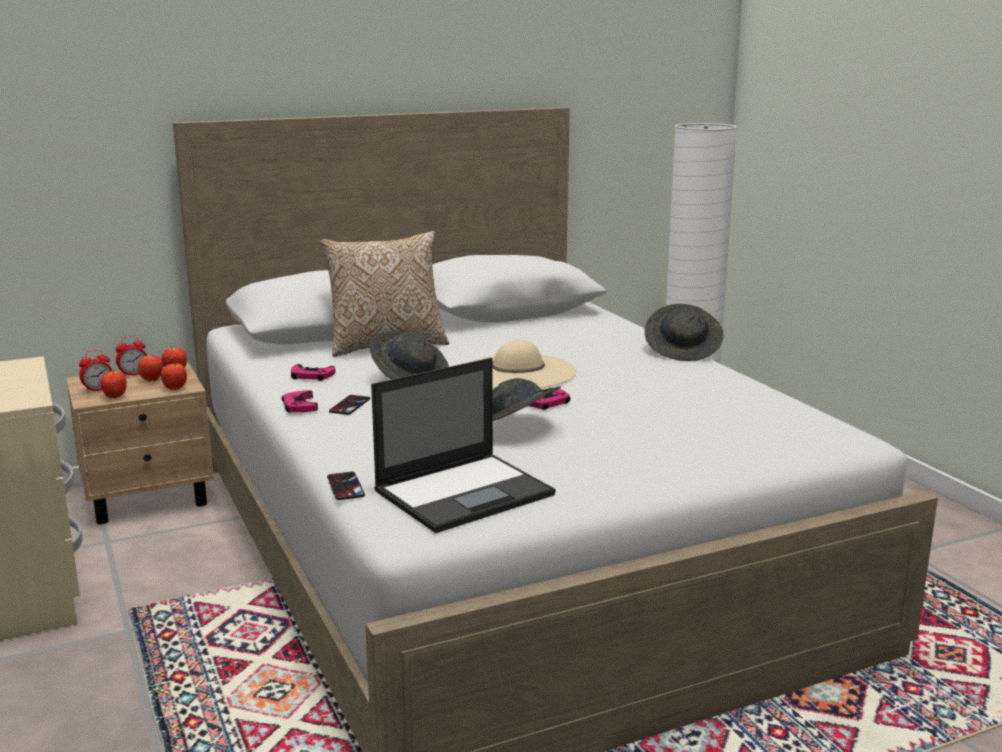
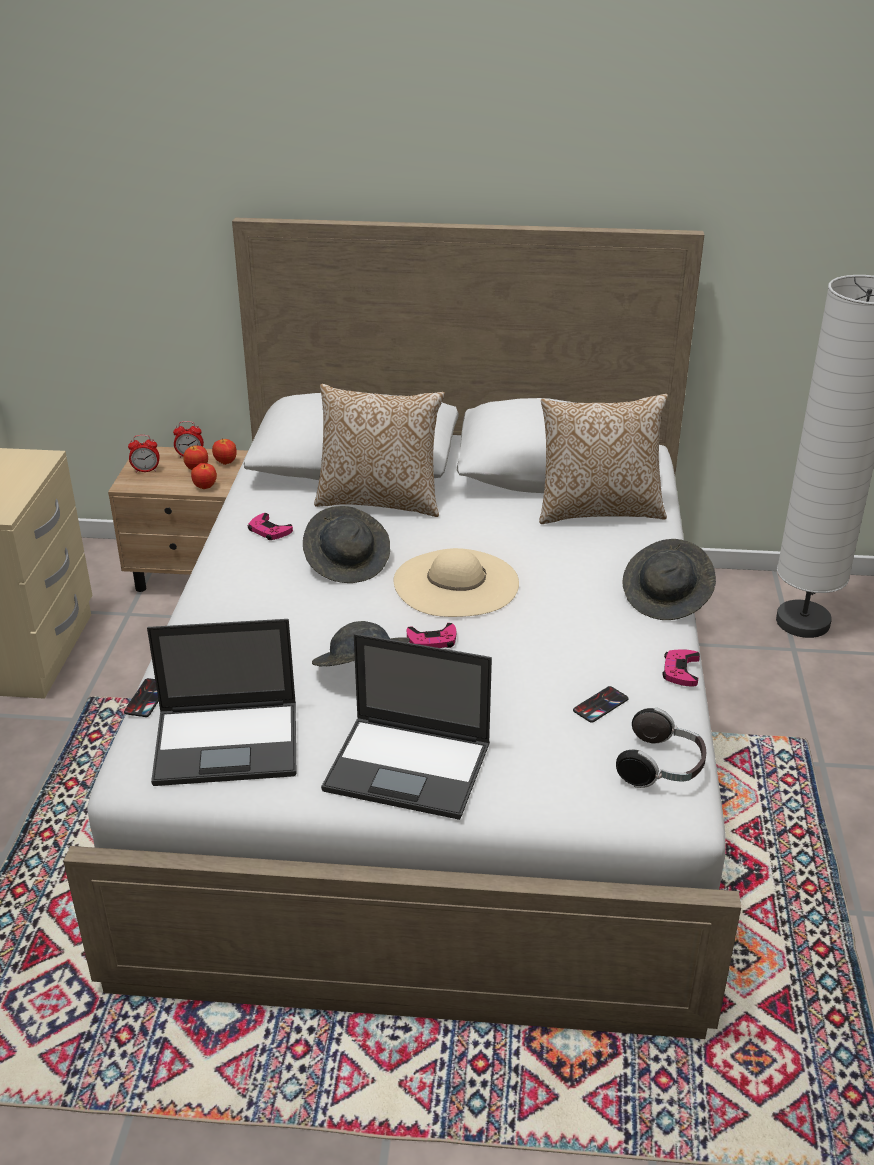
camera: 30 degrees right, 15 degrees up
(115, 397) = (150, 485): apple -> none
(299, 406) = (217, 573): pink game controller -> pink game controller (680, 671)
(349, 405) = (258, 585): phone -> phone (600, 705)
(567, 321) = (598, 510): none -> pillow
(638, 467) = (410, 767): none -> laptop
(813, 424) = (662, 767): none -> headphones

